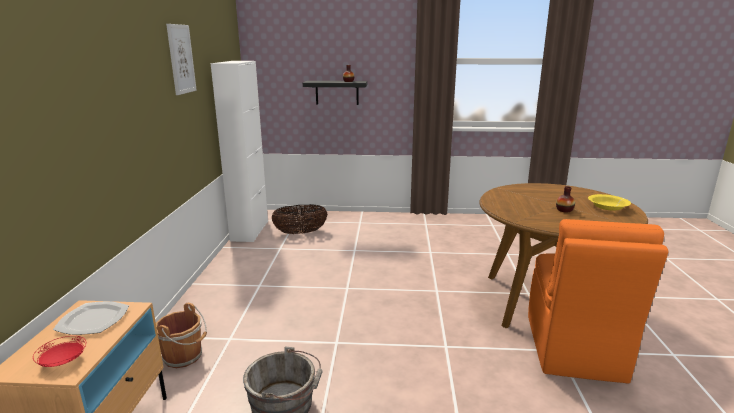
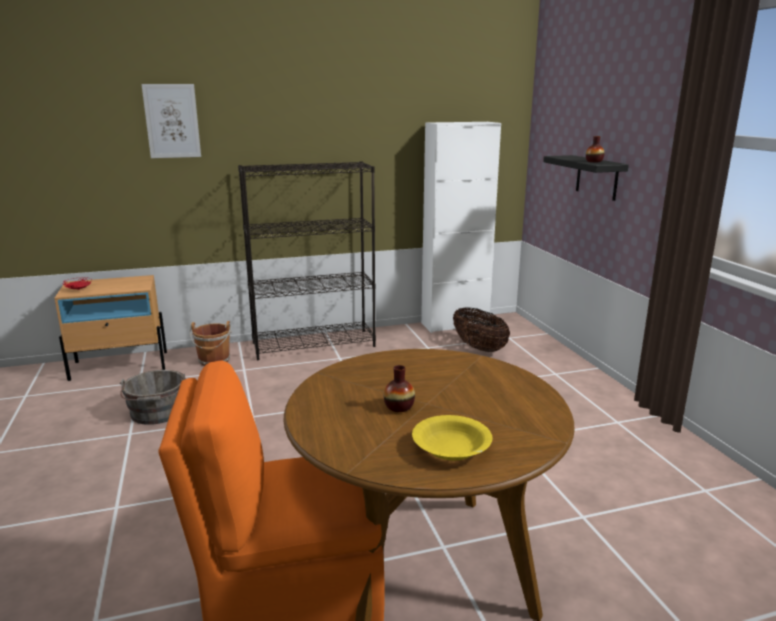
camera: 70 degrees right, 0 degrees up
(93, 320) = (125, 283): plate -> none
(181, 59) = (359, 116): picture -> picture (172, 121)
(214, 293) = (314, 344): none -> black bookcase

